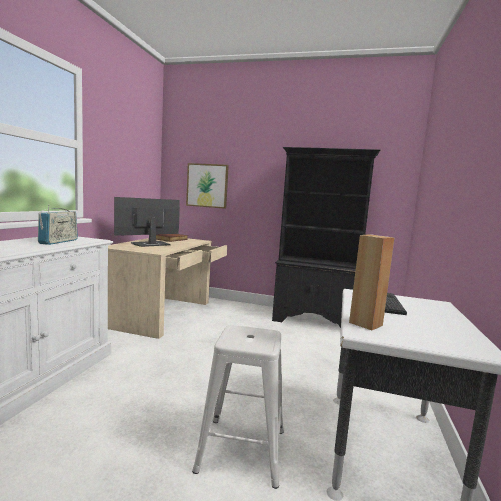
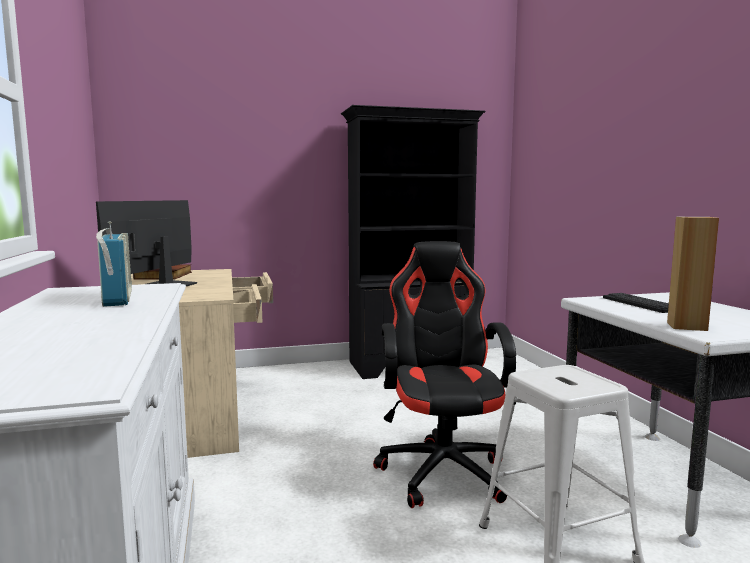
camera: 30 degrees left, 0 degrees up
(207, 185) = (200, 172): picture -> none
(241, 383) = (442, 469): none -> black office chair

